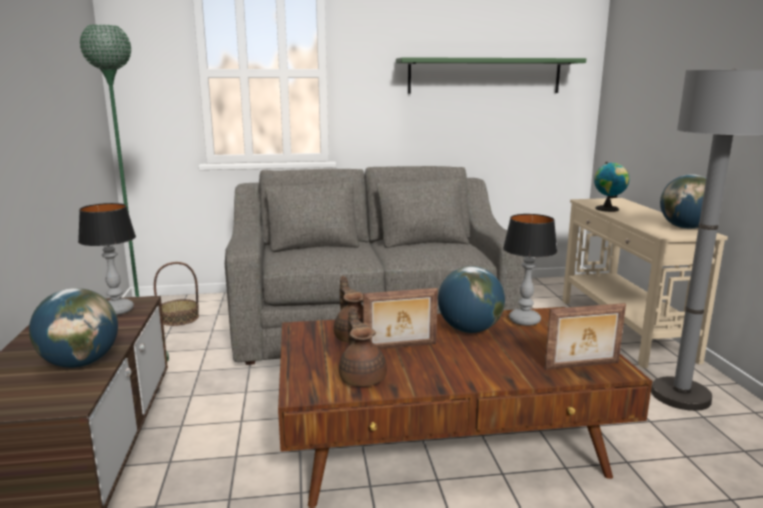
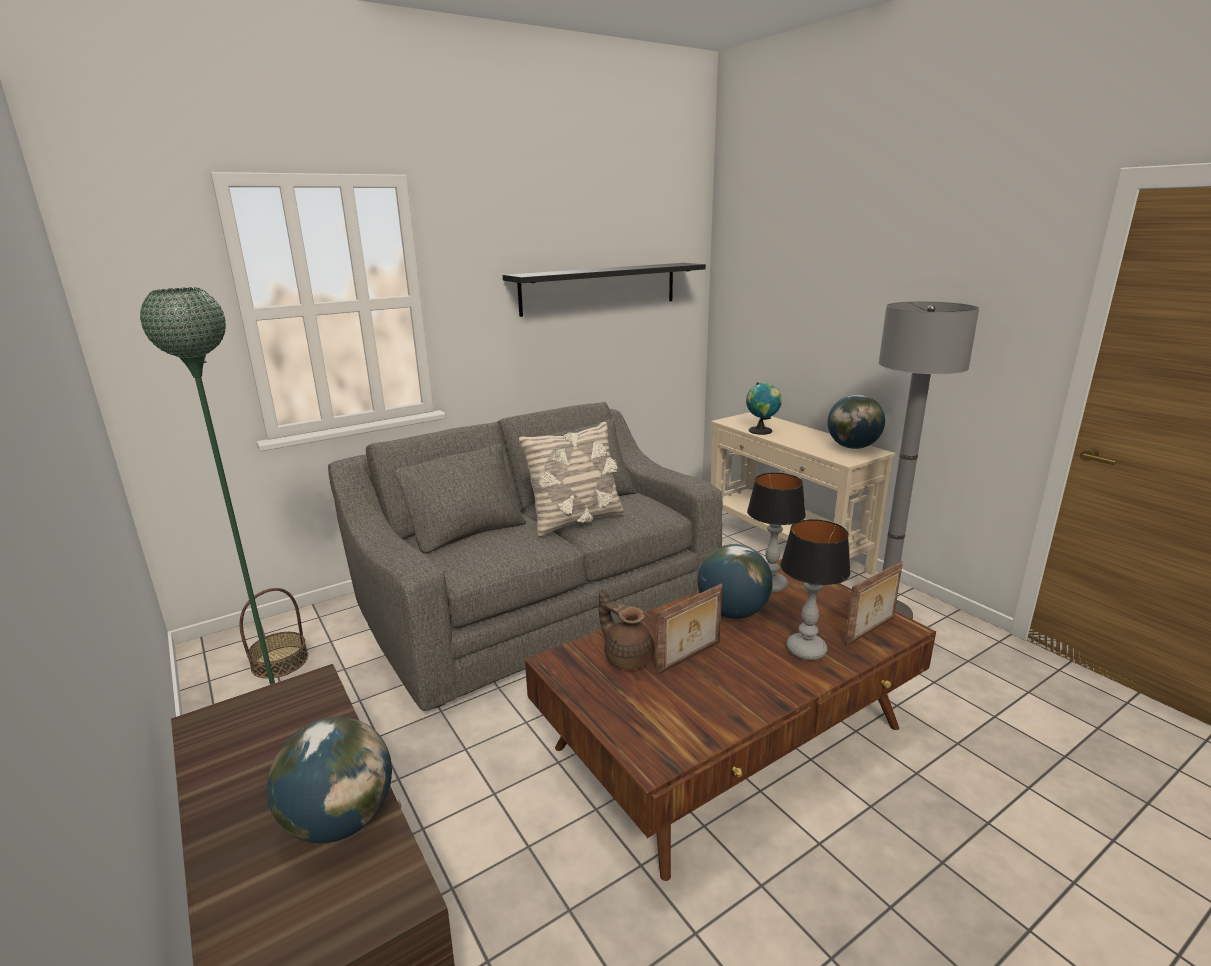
camera: 25 degrees left, 5 degrees up
(118, 310) = (296, 707): table lamp -> table lamp (806, 649)
(362, 377) = (693, 715): brown teapot -> none
(396, 251) = (576, 521): none -> beige pillow
(484, 76) = (600, 288): green shelf -> black shelf

